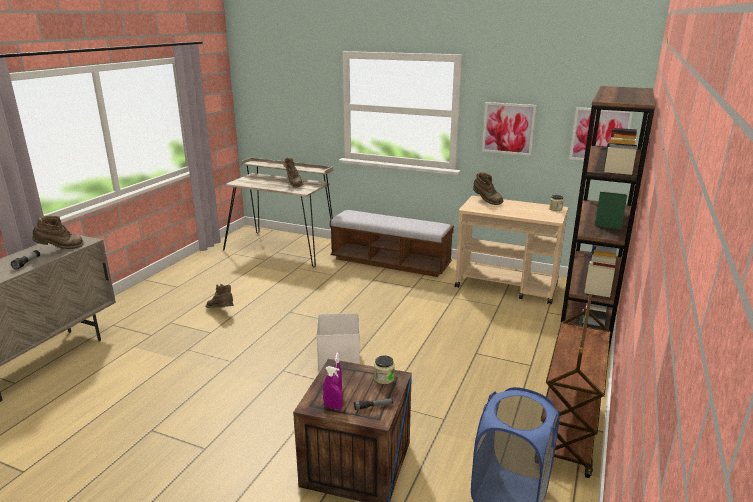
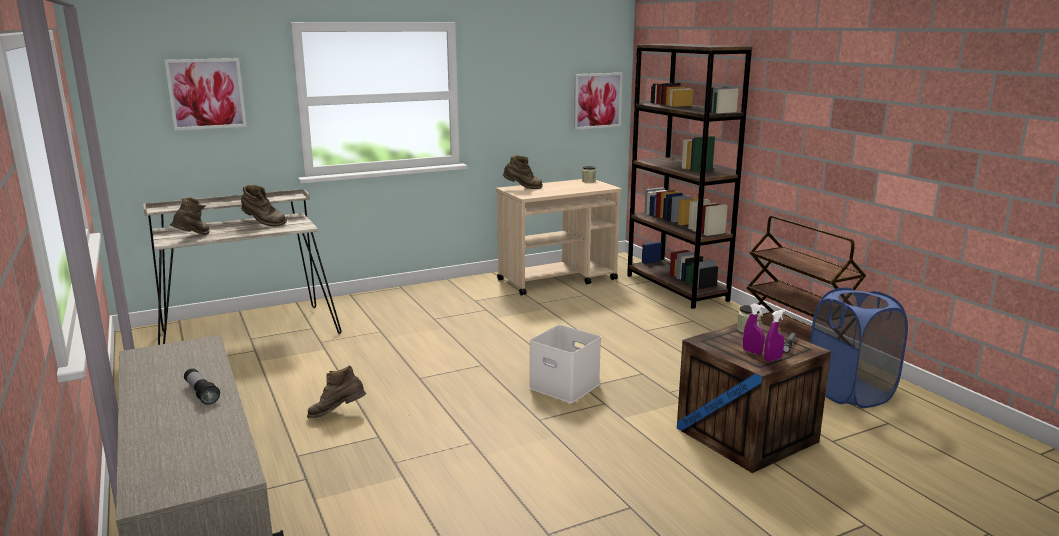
camera: 50 degrees left, 5 degrees down
(60, 249) = (193, 364): brown boot -> brown boot (193, 238)
(390, 262) = (414, 299): bench -> none
(508, 128) = (513, 105): picture -> picture (206, 94)

